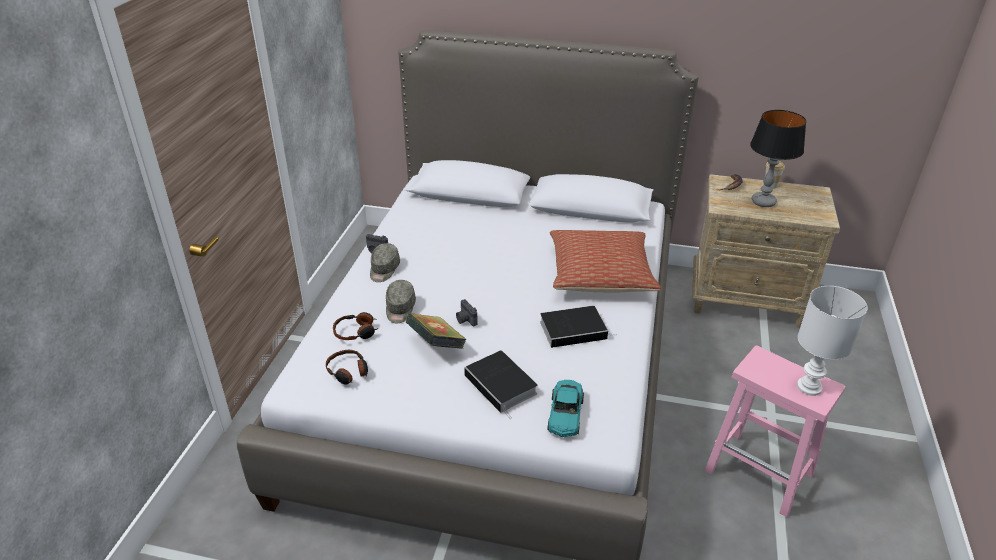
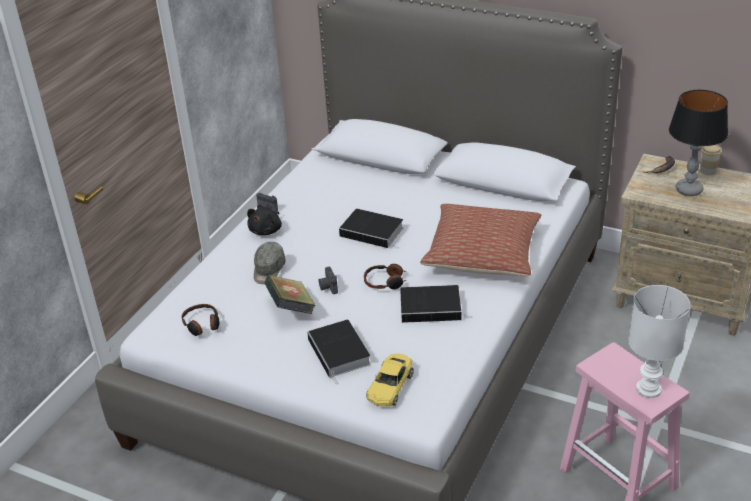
camera: 15 degrees right, 0 degrees up
(356, 332) = (220, 288): headphones -> headphones (385, 282)
(384, 270) = (266, 230): grey cap -> black plush toy
(490, 262) = (373, 232): none -> book
(565, 414) = (390, 386): turquoise toy car -> yellow toy car

